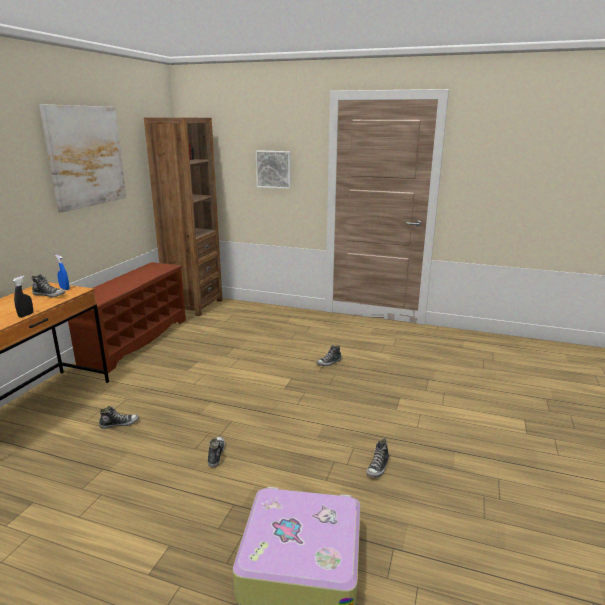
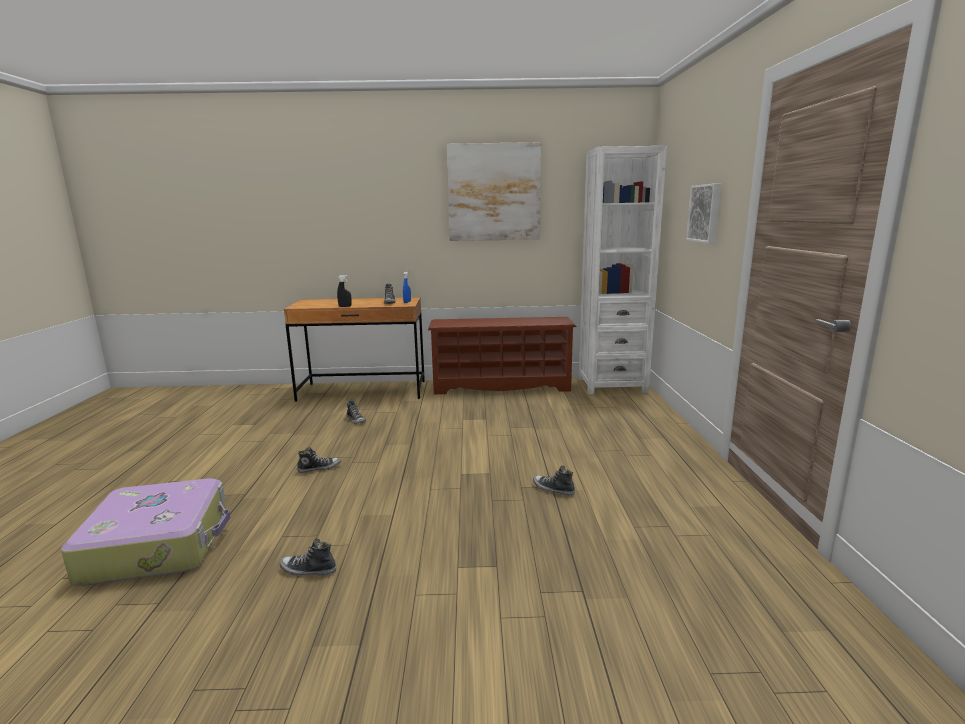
camera: 70 degrees right, 5 degrees down
(194, 305) = (612, 385): brown bookcase -> white bookcase

